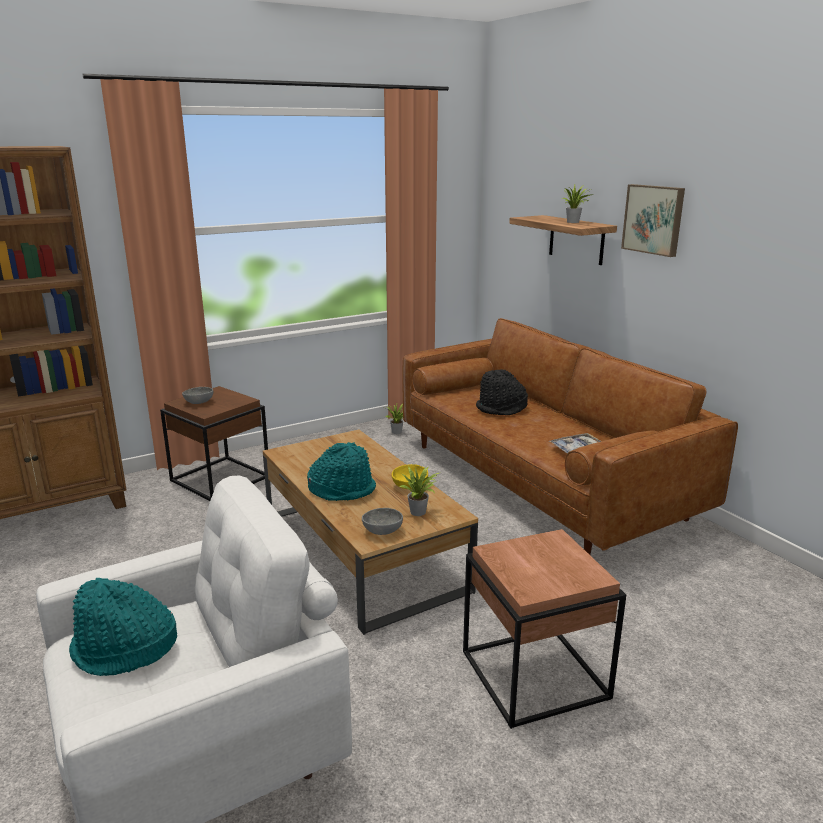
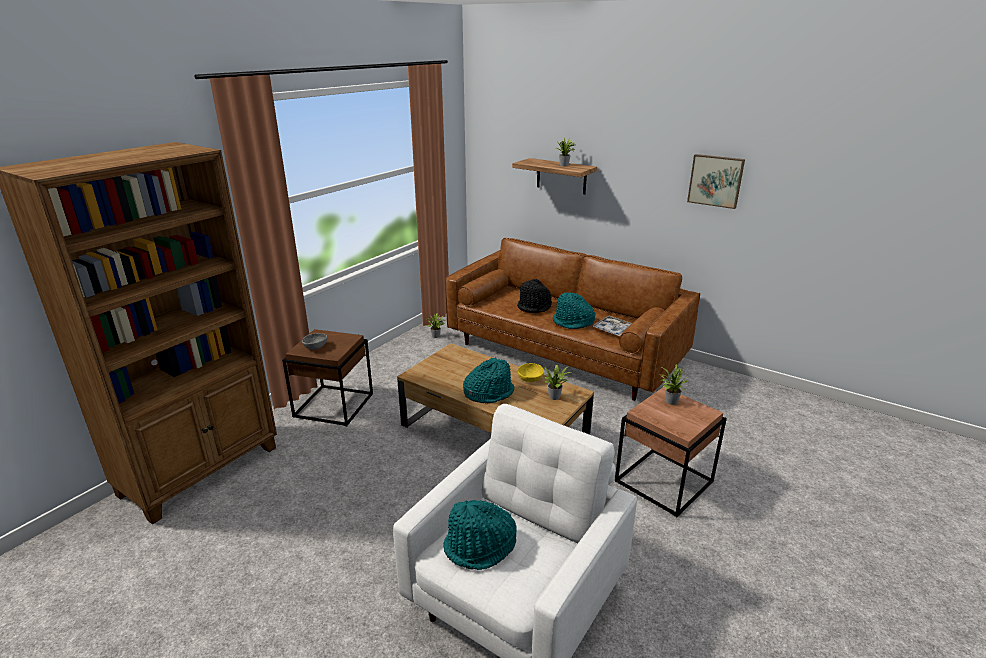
camera: 25 degrees left, 5 degrees up
(382, 530) = (545, 416): grey bowl -> none
(533, 434) = (573, 322): none -> turquoise hat
(550, 548) = (669, 401): none -> potted plant
(654, 219) = (628, 162): picture -> picture (716, 180)

